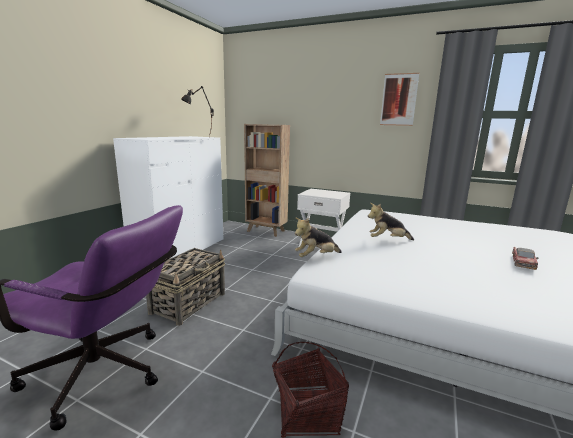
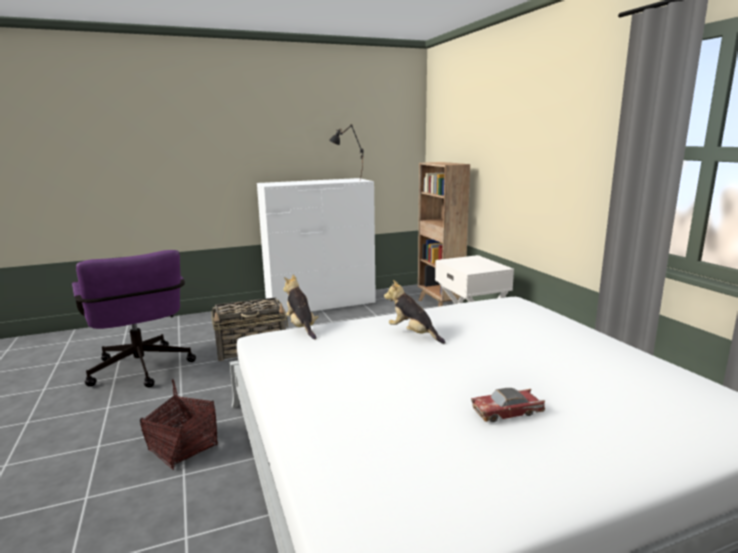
camera: 45 degrees right, 0 degrees up
(316, 257) = (301, 327): plush toy -> plush toy turned 45 degrees clockwise
(399, 99) = (585, 127): picture -> none

